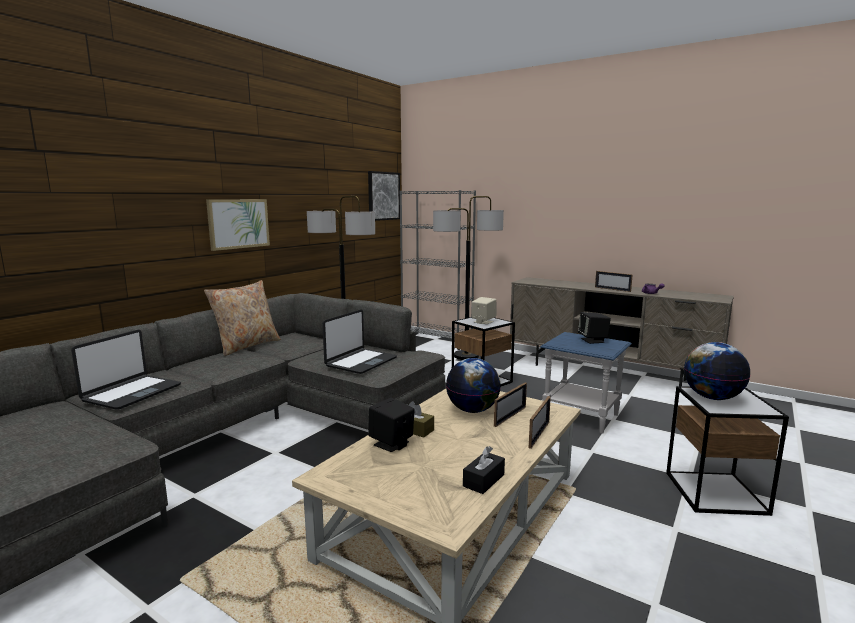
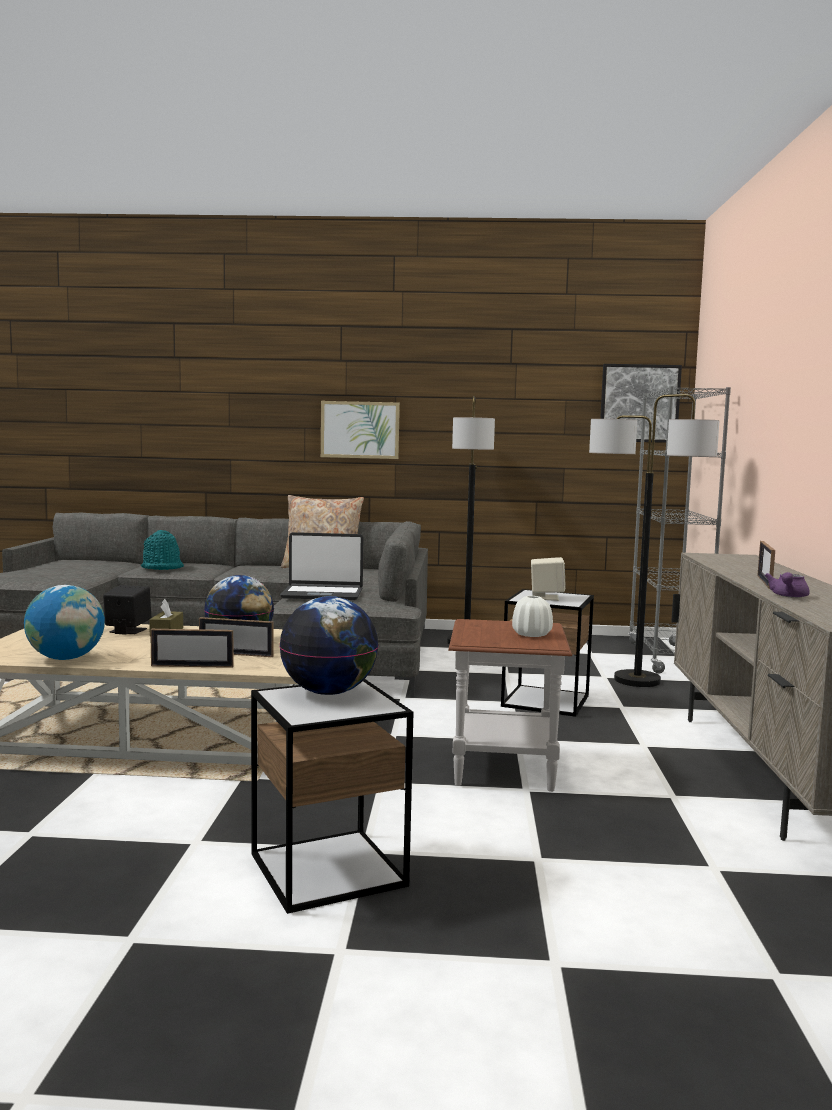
camera: 60 degrees right, 5 degrees down
(131, 393) = (162, 567): laptop -> turquoise hat
(483, 480) = (66, 658): black tissue box -> globe
(581, 416) = (504, 768): blue side table -> brown side table
(593, 340) = (531, 635): black speaker -> white vase

